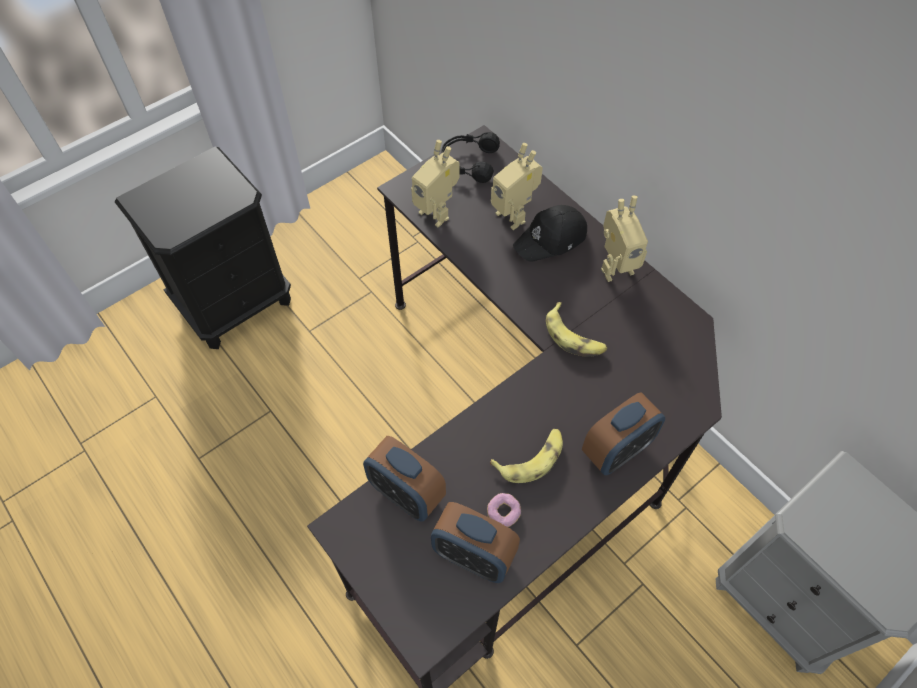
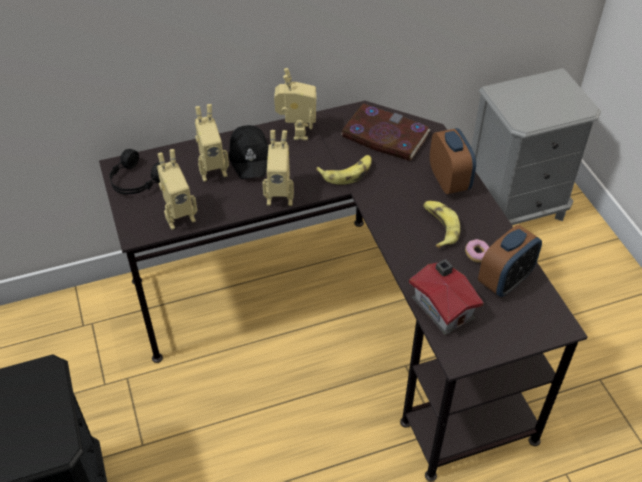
camera: 70 degrees left, 10 degrees down
(406, 493) = (443, 307): alarm clock -> toy house
(505, 285) = (280, 196): none -> toy robot
(659, 357) = (384, 136): none -> book

